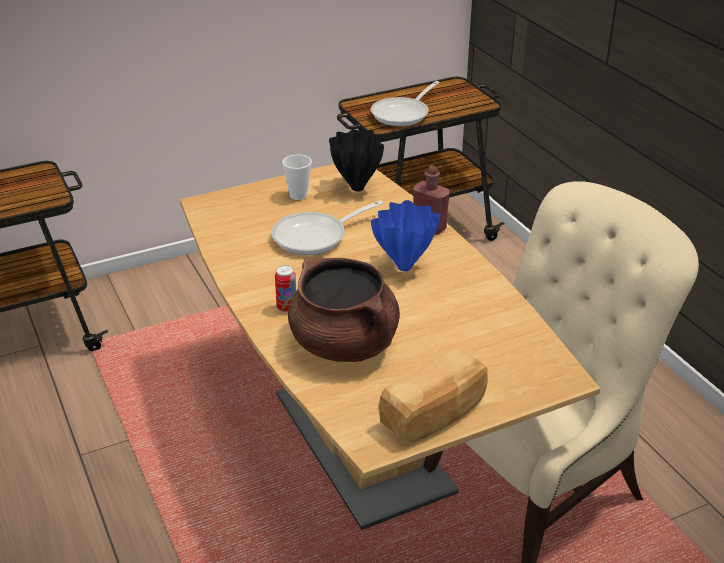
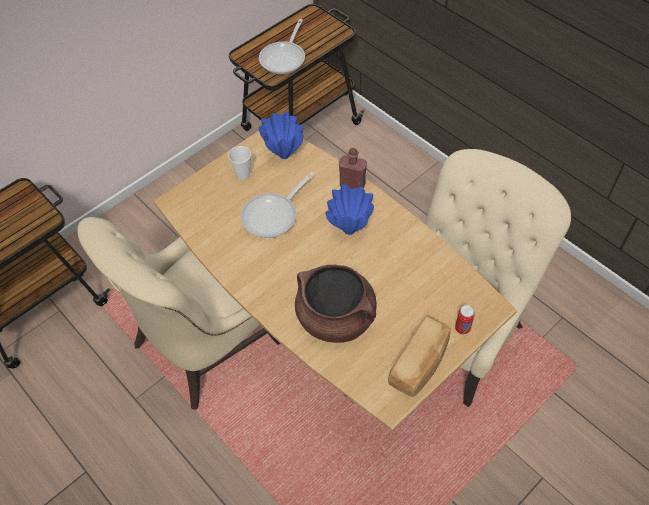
camera: 15 degrees left, 20 degrees up
(194, 418) = (204, 344): none -> beige chair
(286, 308) = (281, 293): can -> can (462, 328)
(356, 187) = (283, 155): black vase -> blue vase

